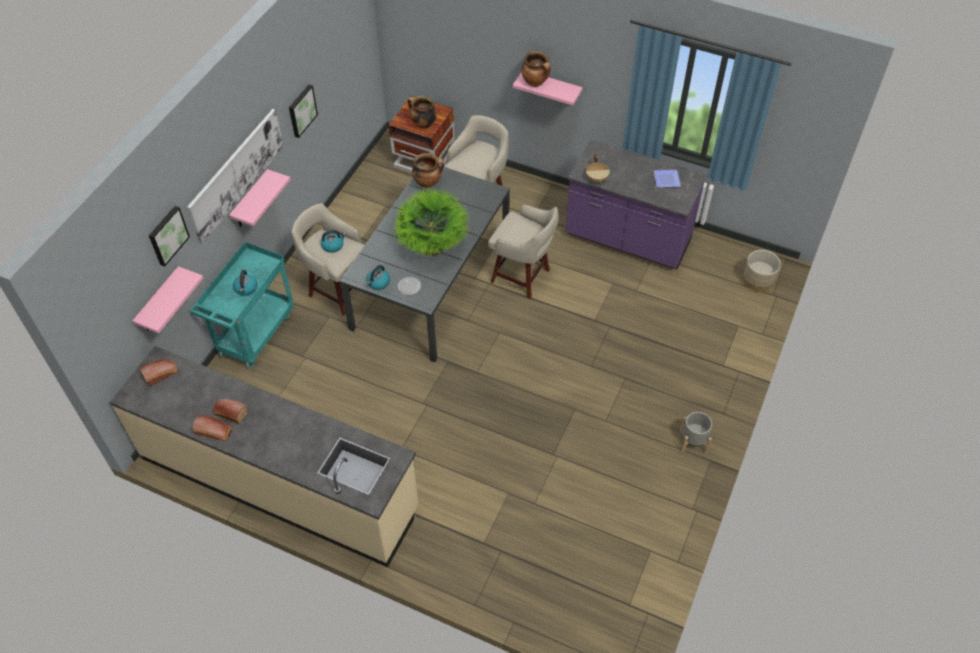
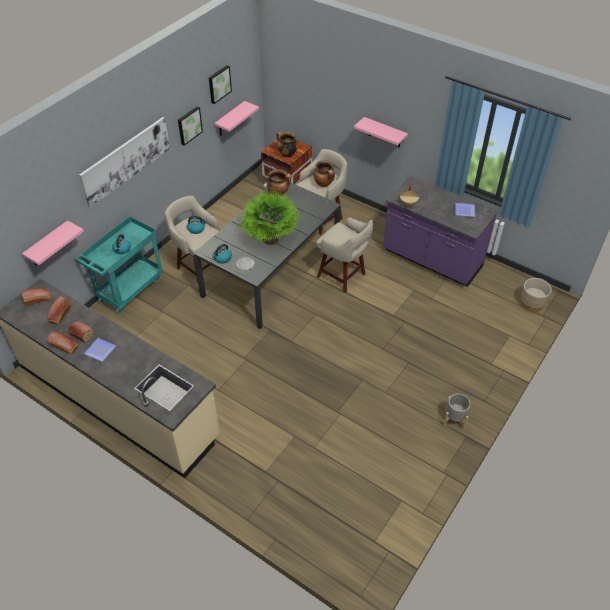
camera: 10 degrees right, 5 degrees down
(167, 235) = (59, 193): picture -> picture (219, 84)
(195, 392) = (59, 315): none -> bread
(250, 201) = (137, 185): pink shelf -> pink shelf (230, 119)
(260, 430) = (100, 350): none -> plate
(536, 83) = (372, 126): cooking pot -> cooking pot (324, 184)

